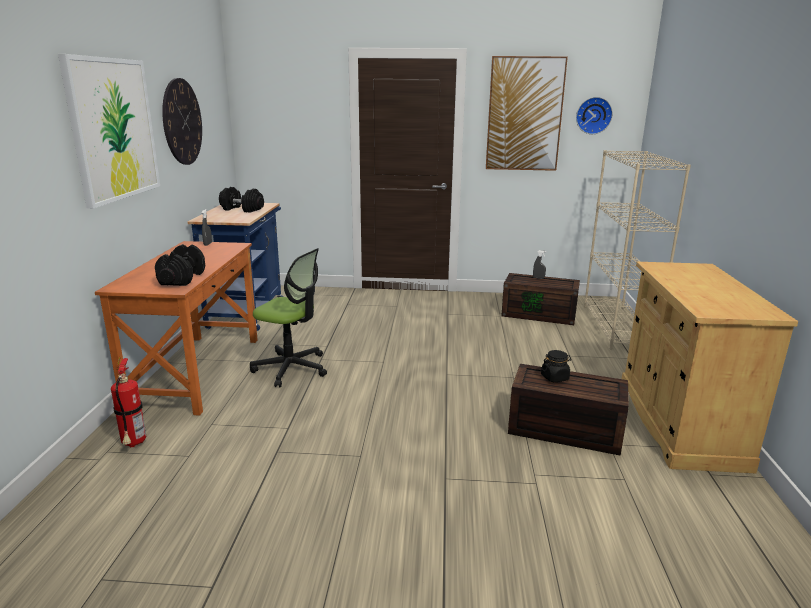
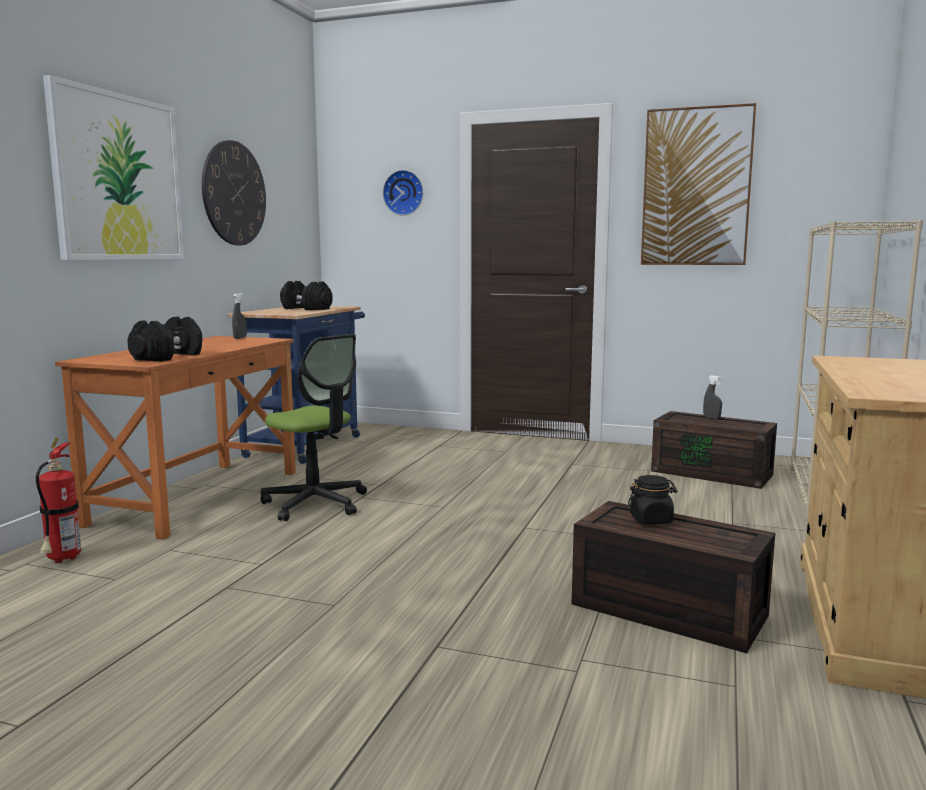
camera: 15 degrees right, 10 degrees down
(593, 115) = (800, 184): wall clock -> wall clock (404, 193)

